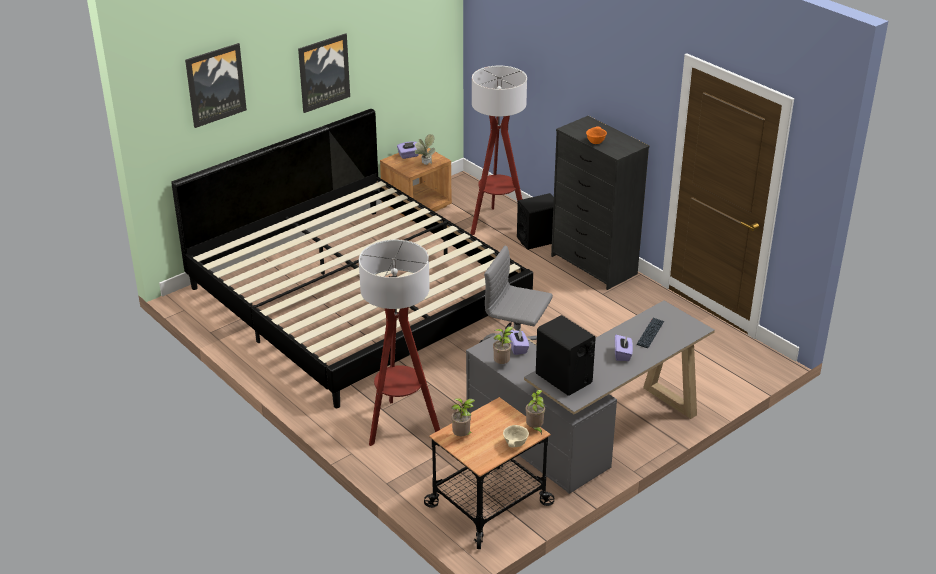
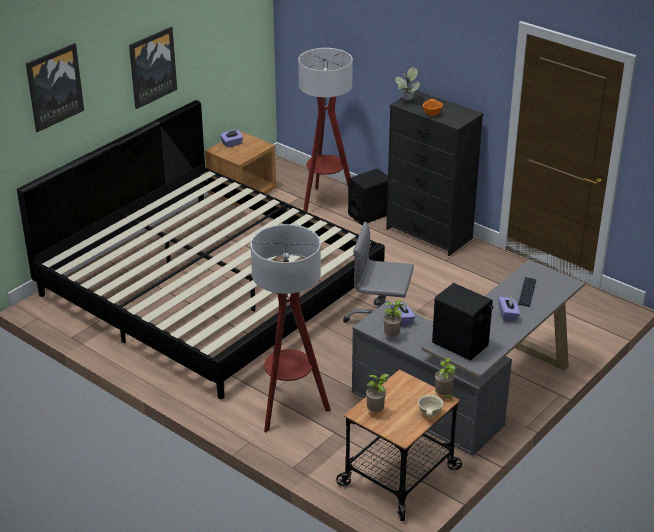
camera: 10 degrees left, 0 degrees up
(425, 165) = (251, 152): potted plant -> potted plant (406, 102)

